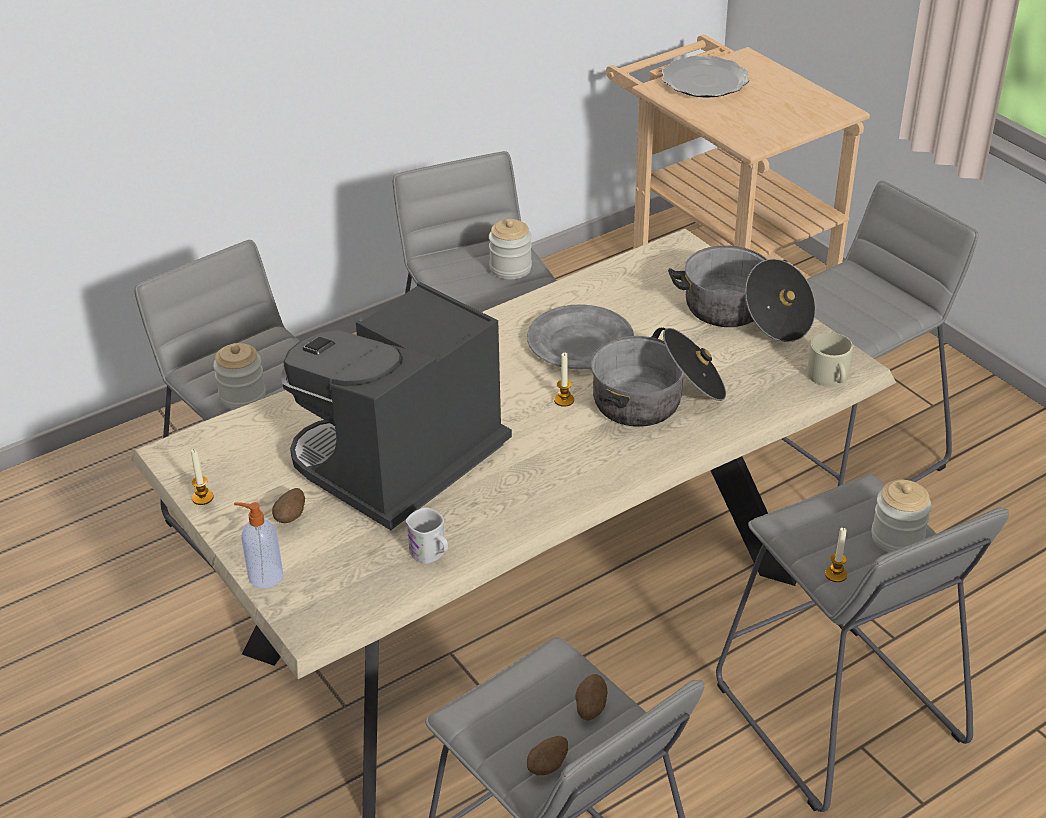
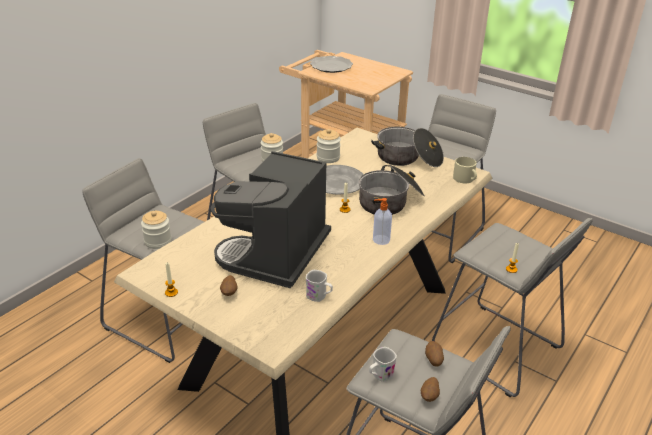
camera: 20 degrees left, 5 degrees down
(264, 576) = (230, 327): soap dispenser -> soap dispenser (380, 240)
(486, 712) = (380, 375): none -> white mug
(897, 537) = (528, 247): jar -> jar (328, 158)

